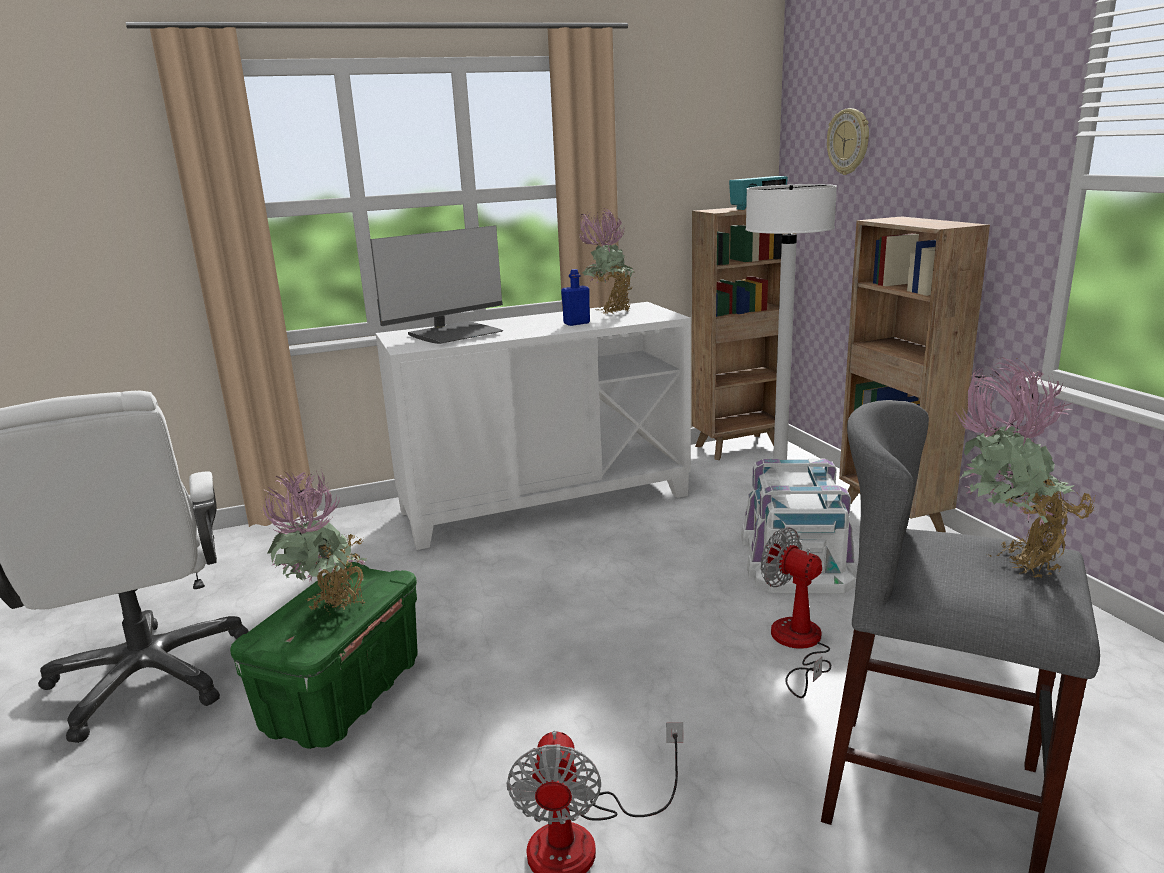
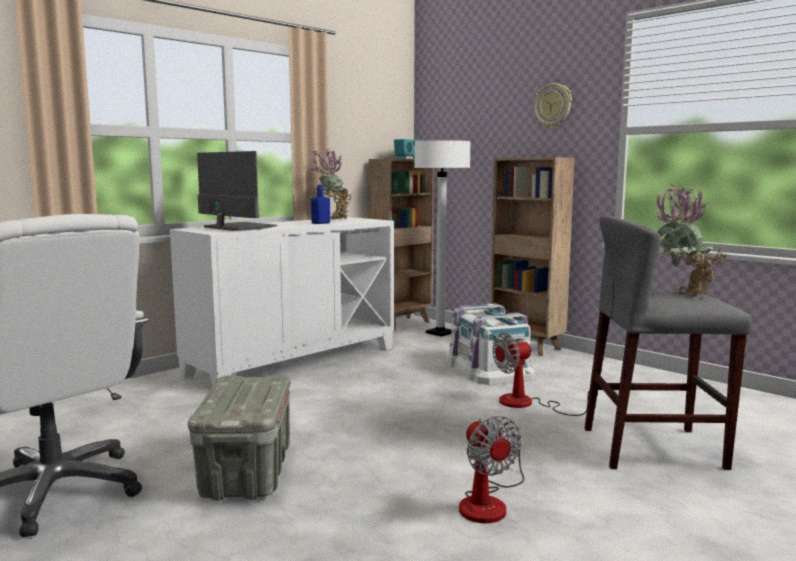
camera: 25 degrees left, 10 degrees down
(329, 612) = (249, 396): potted plant -> none
(343, 694) = (246, 472): green storage box -> grey storage box
(454, 334) = (238, 228): monitor -> monitor turned 75 degrees counterclockwise
(797, 645) = (528, 404): fan -> fan turned 45 degrees counterclockwise
(849, 141) = (470, 117): wall clock -> wall clock (553, 105)

